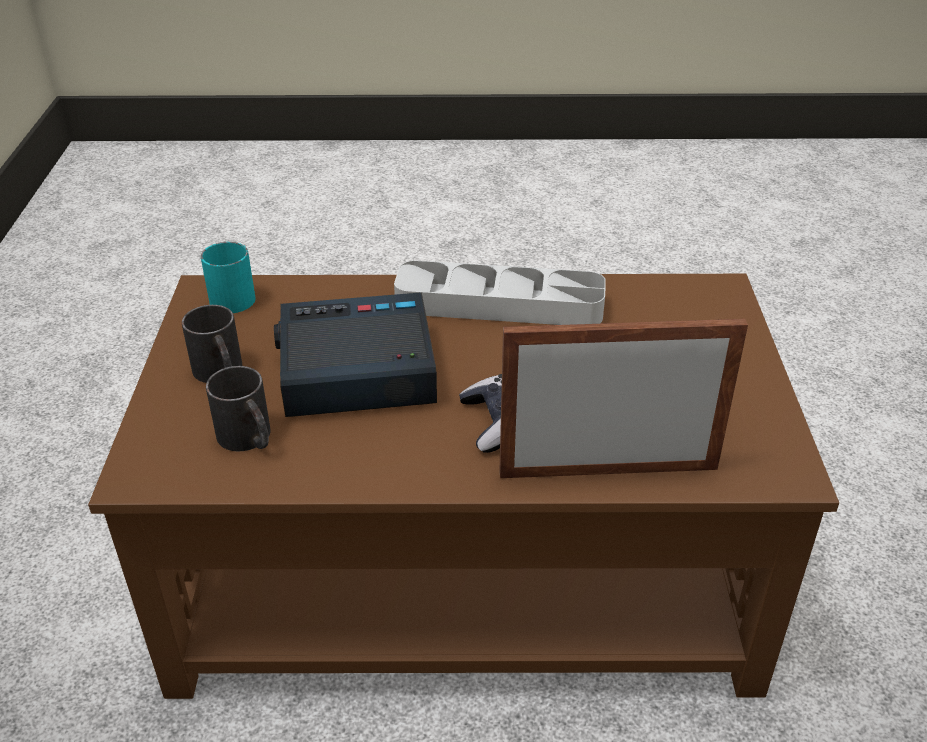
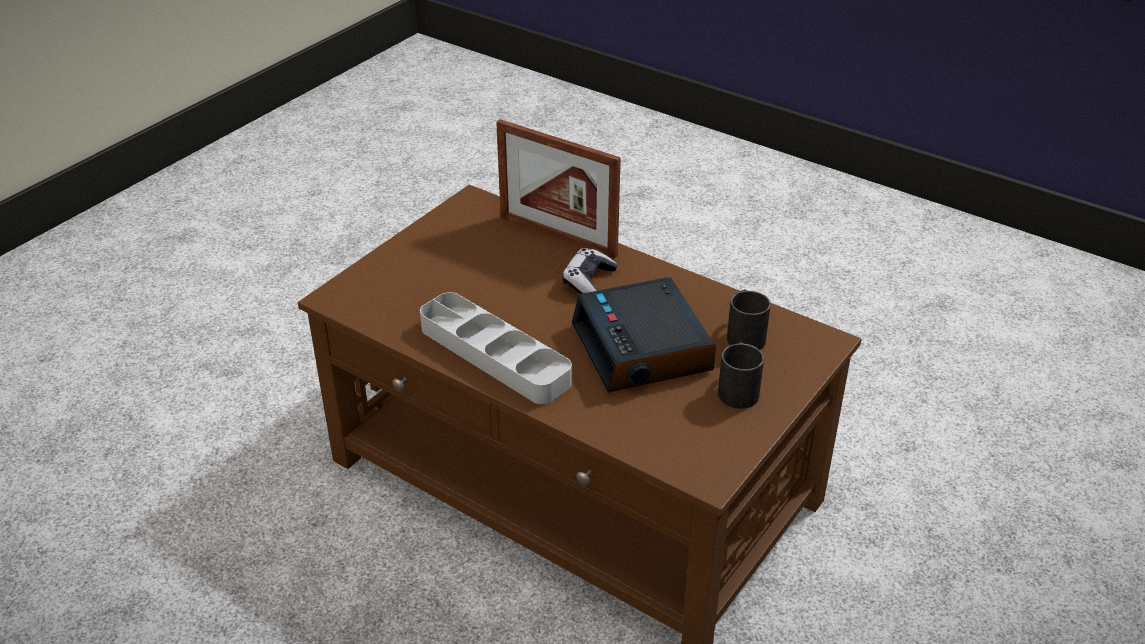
camera: 145 degrees left, 0 degrees up
(229, 295) = (691, 461): turquoise mug -> none
(356, 371) = (643, 349): alarm clock -> alarm clock turned 45 degrees clockwise

